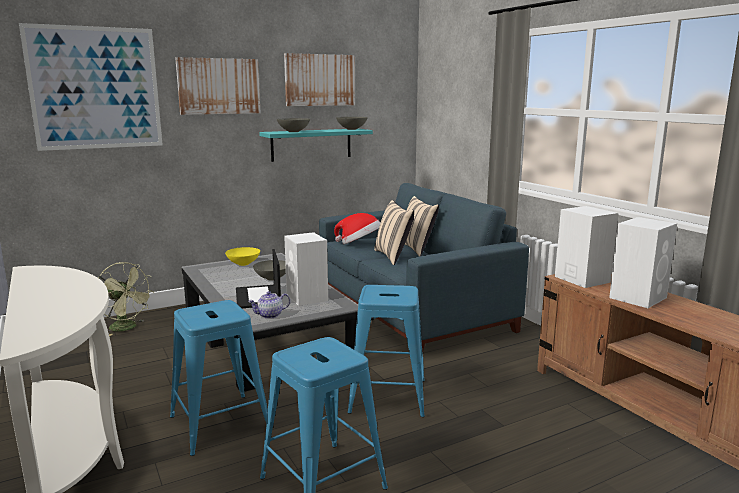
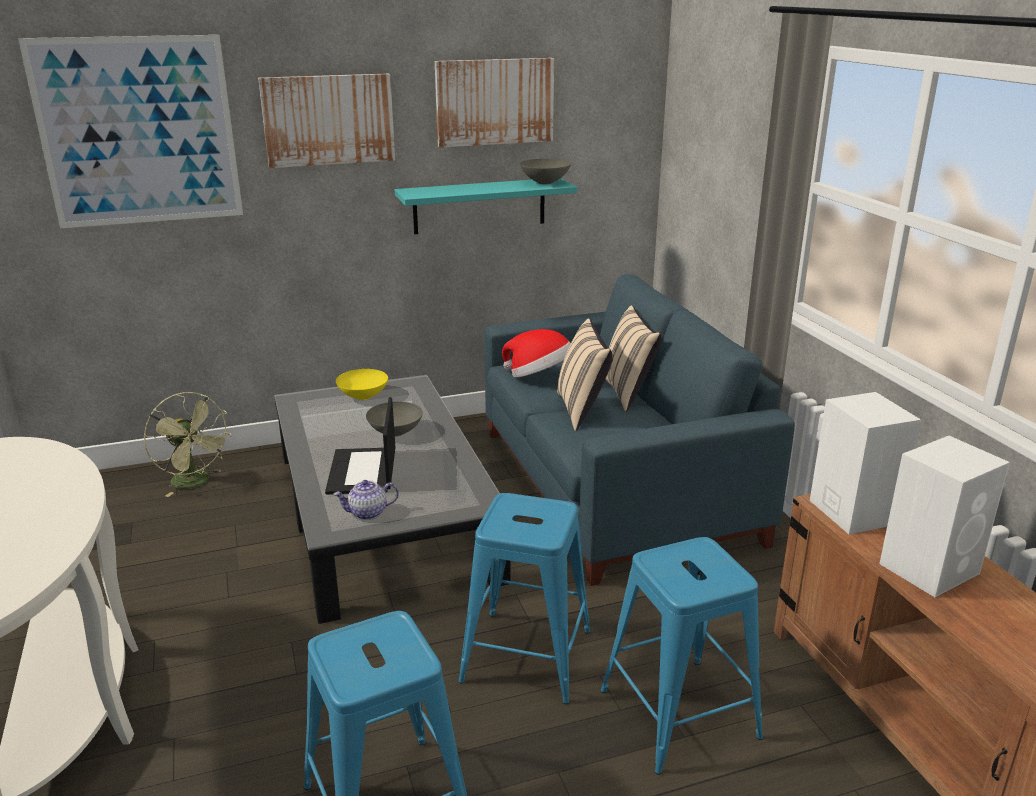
camera: 10 degrees right, 10 degrees up
(219, 423) = (275, 678): blue stool -> blue stool (678, 713)
(294, 132) = (447, 191): grey bowl -> none
(307, 298) = (433, 480): white speaker -> none

